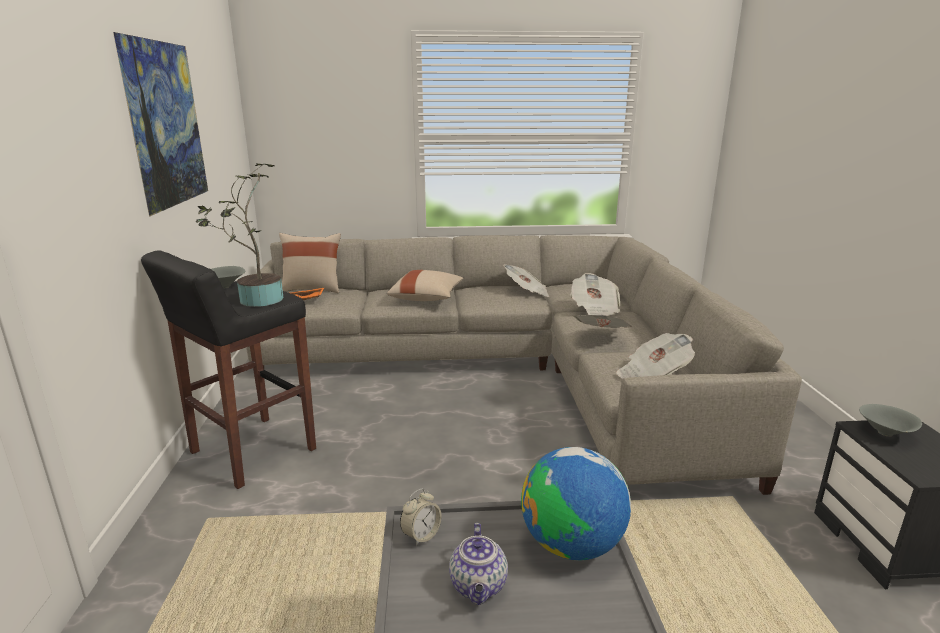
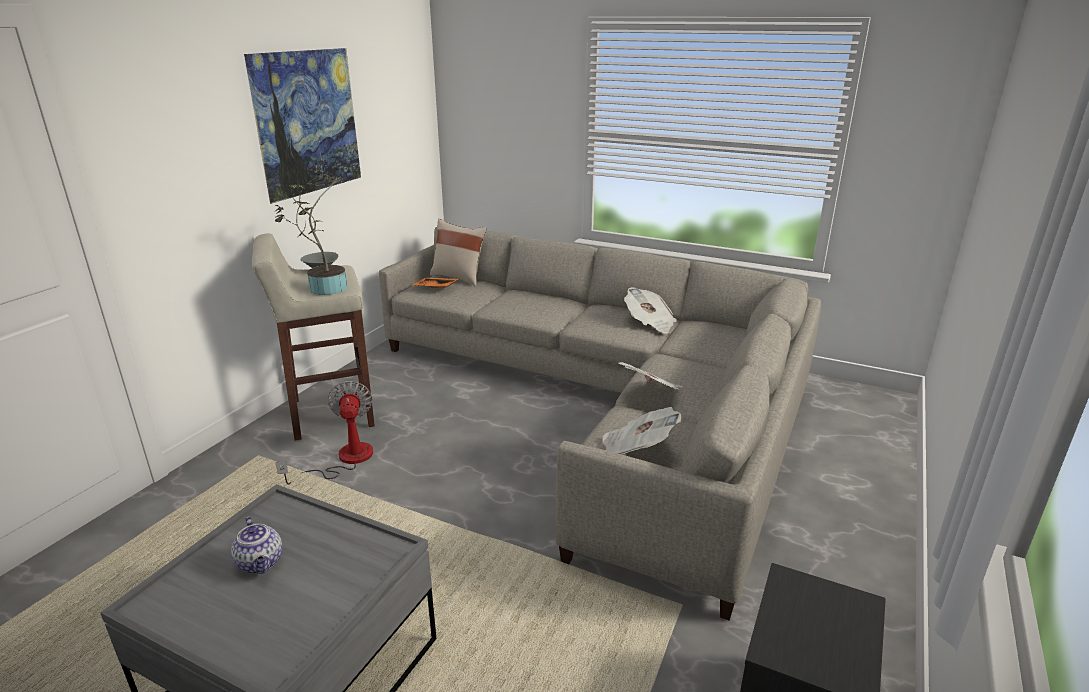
camera: 30 degrees right, 5 degrees up
(251, 451) = (330, 413): black stool -> beige stool
(318, 489) = (344, 460): none -> fan
(421, 535) = (273, 513): alarm clock -> none
(427, 298) = (543, 308): beige pillow -> none
(479, 586) = (261, 563): teapot -> teapot turned 60 degrees counterclockwise
(572, 545) = (355, 563): globe -> none
(594, 309) = (690, 360): newspaper -> none
(885, 434) = (807, 597): grey bowl -> none

